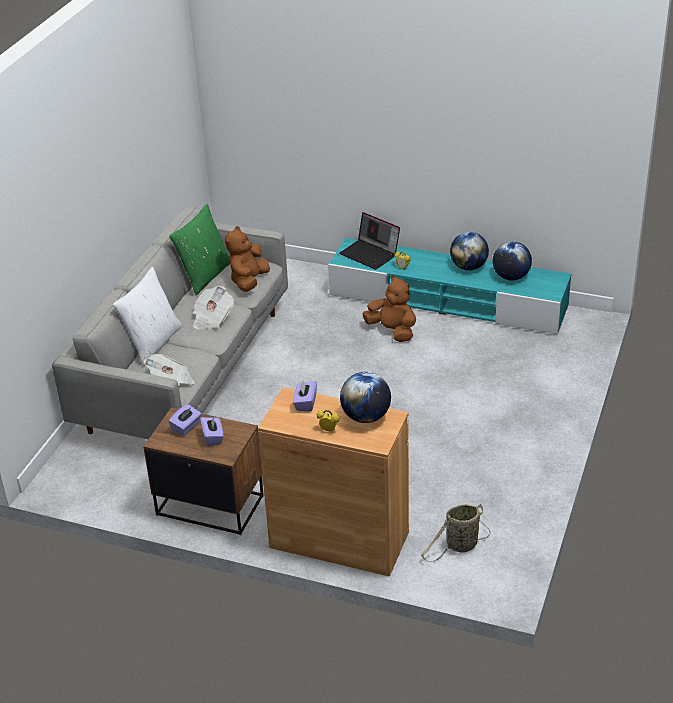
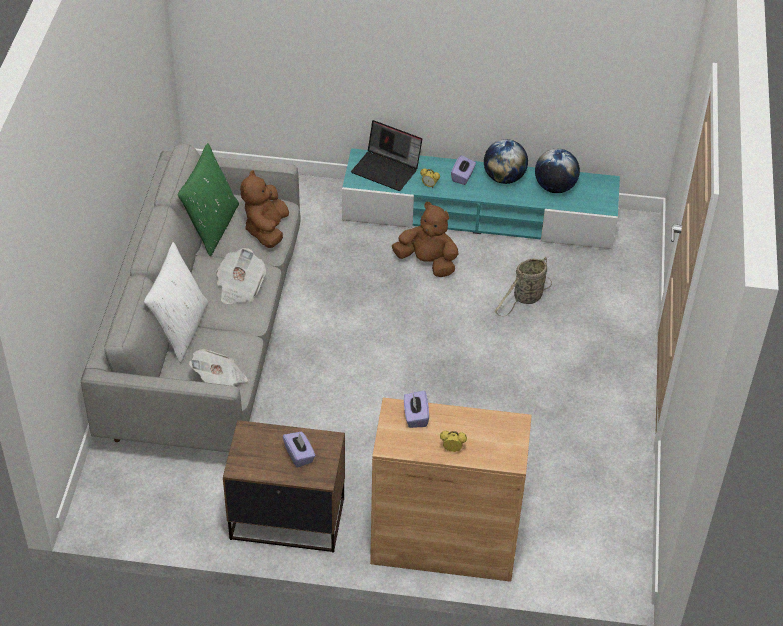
camera: 15 degrees left, 10 degrees up
(186, 427) = (264, 445): purple tissue box -> purple tissue box (463, 177)
(366, 417) = (487, 427): globe -> none
(460, 546) = (575, 533): basket -> basket (526, 298)

